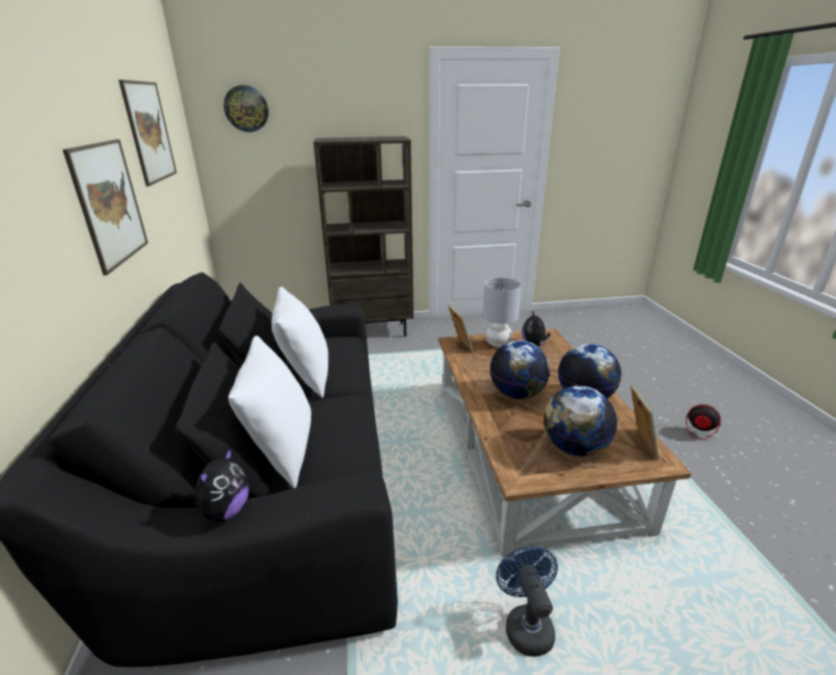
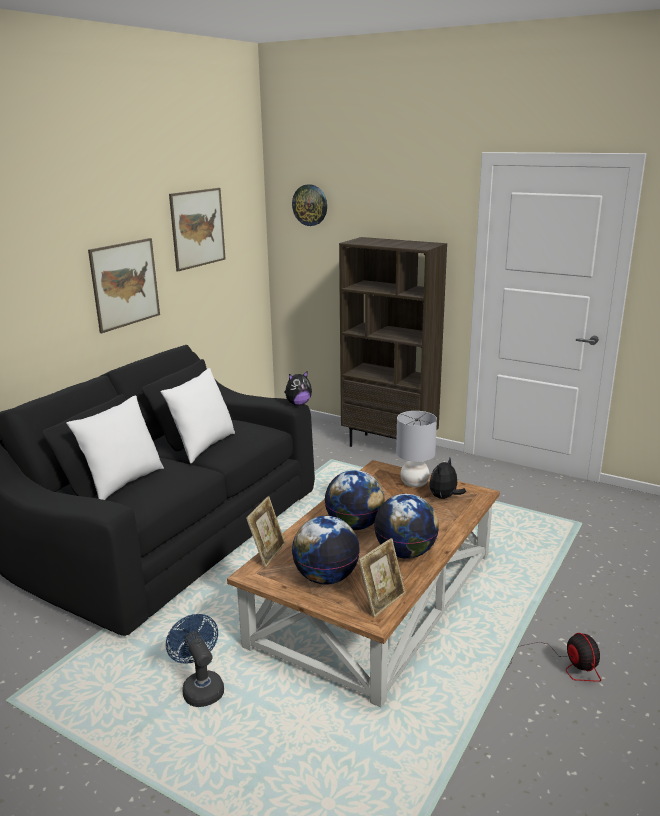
camera: 40 degrees right, 5 degrees down
(225, 511) = (50, 494): plush toy -> plush toy (298, 404)
(460, 346) = (377, 473): picture frame -> picture frame (267, 553)
(526, 624) = (200, 687): blue fan -> blue fan turned 60 degrees counterclockwise

